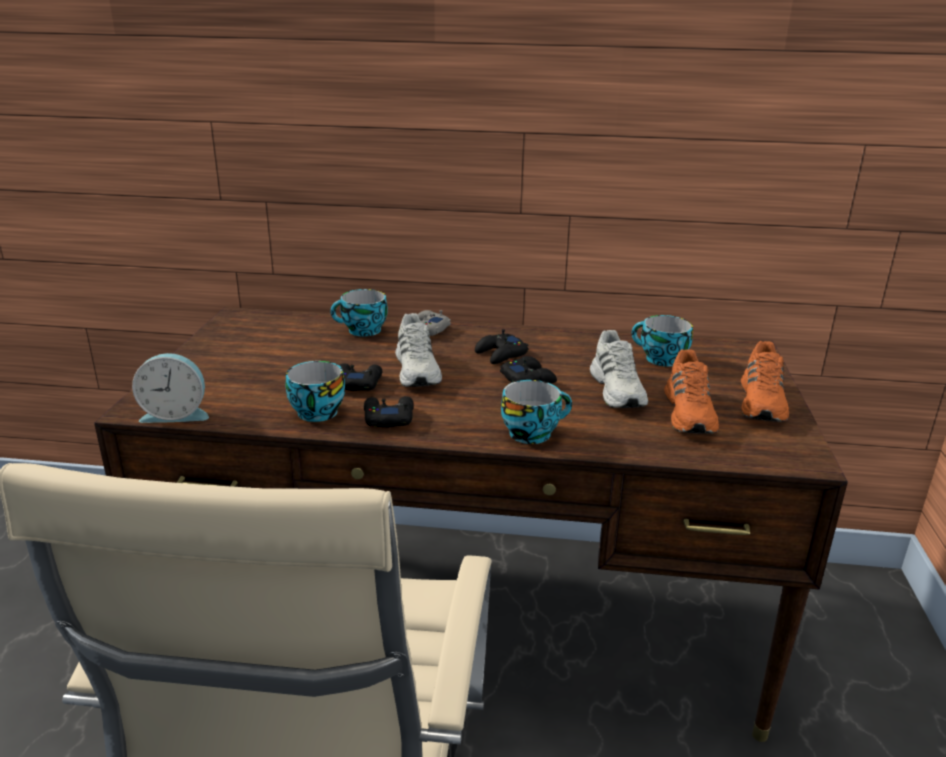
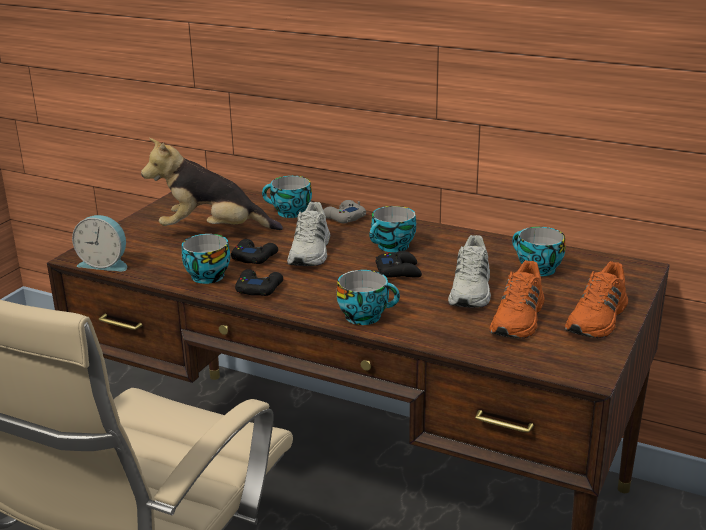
camera: 20 degrees right, 0 degrees up
(287, 360) = (212, 231): none -> plush toy
(501, 354) = (392, 247): black game controller -> cup

